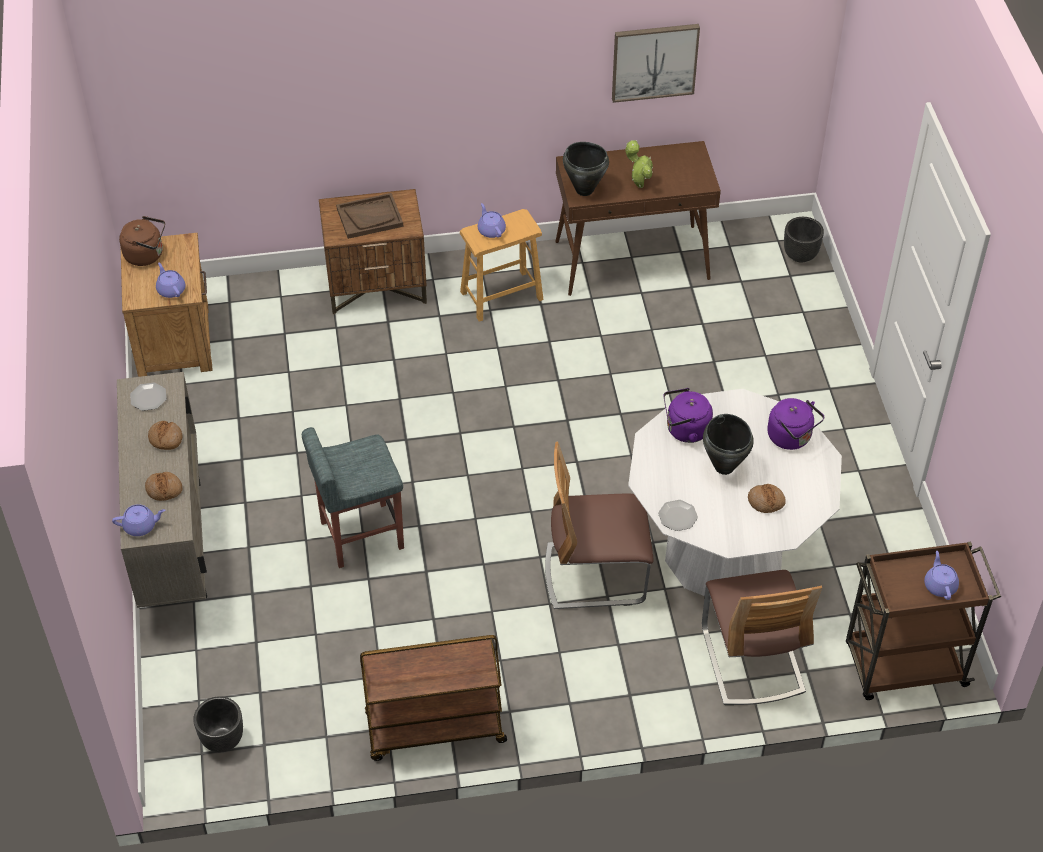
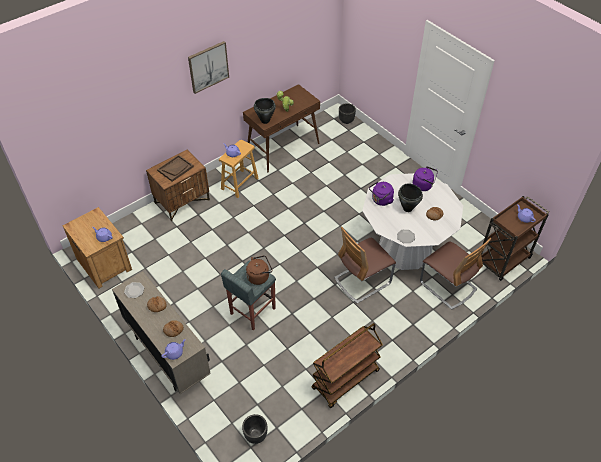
camera: 30 degrees left, 0 degrees up
(147, 255) = (80, 226): brown kettle -> brown kettle (259, 276)
(654, 61) = (275, 52): picture -> picture (208, 66)

